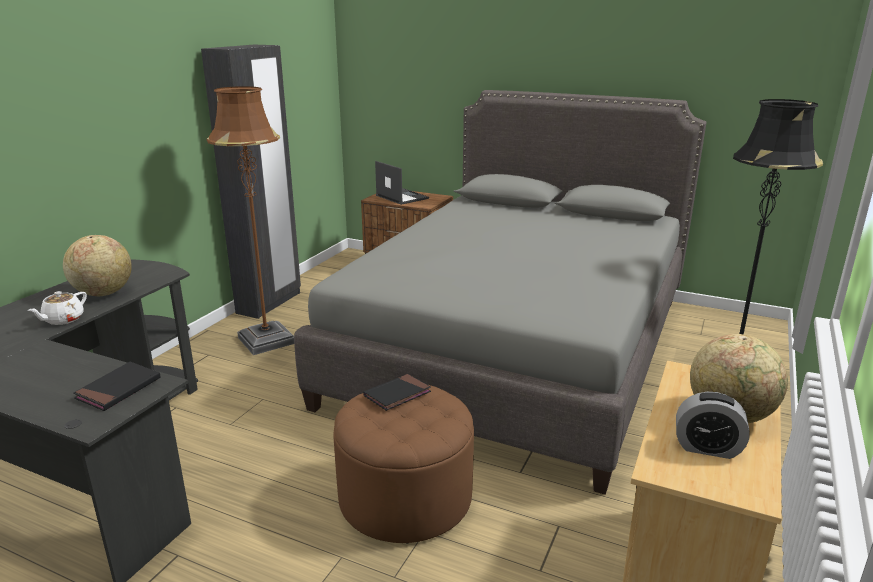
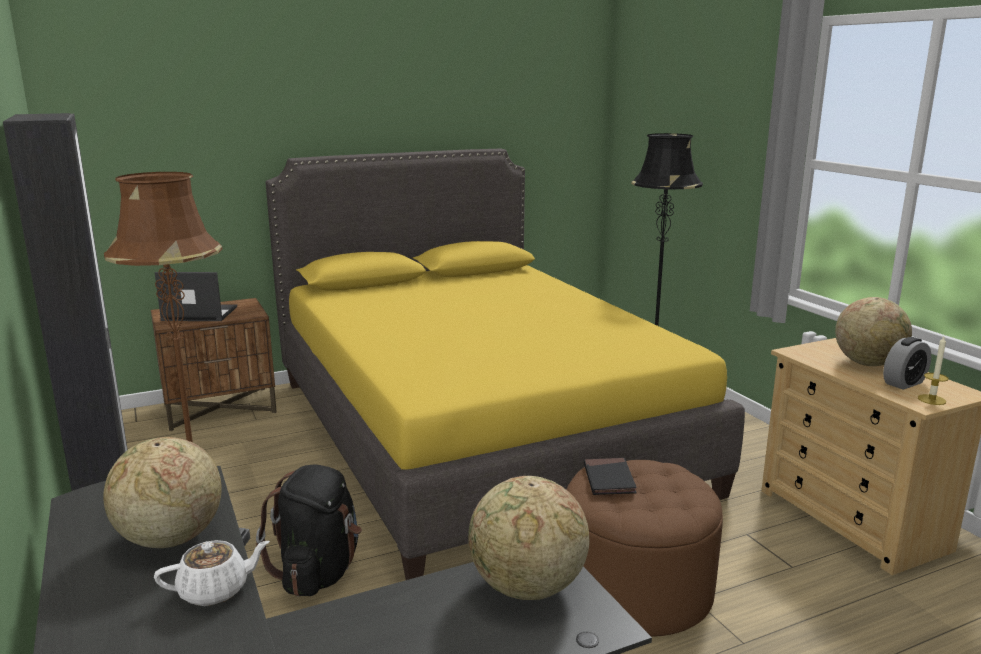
camera: 50 degrees left, 5 degrees down
(63, 320) = (215, 590): white teapot -> white teapot turned 90 degrees counterclockwise
(119, 389) = (527, 588): black book -> globe
(287, 377) = (318, 572): none -> black backpack
(516, 348) = (475, 433): grey bed -> yellow bed
(685, 474) = (931, 399): none -> candle

